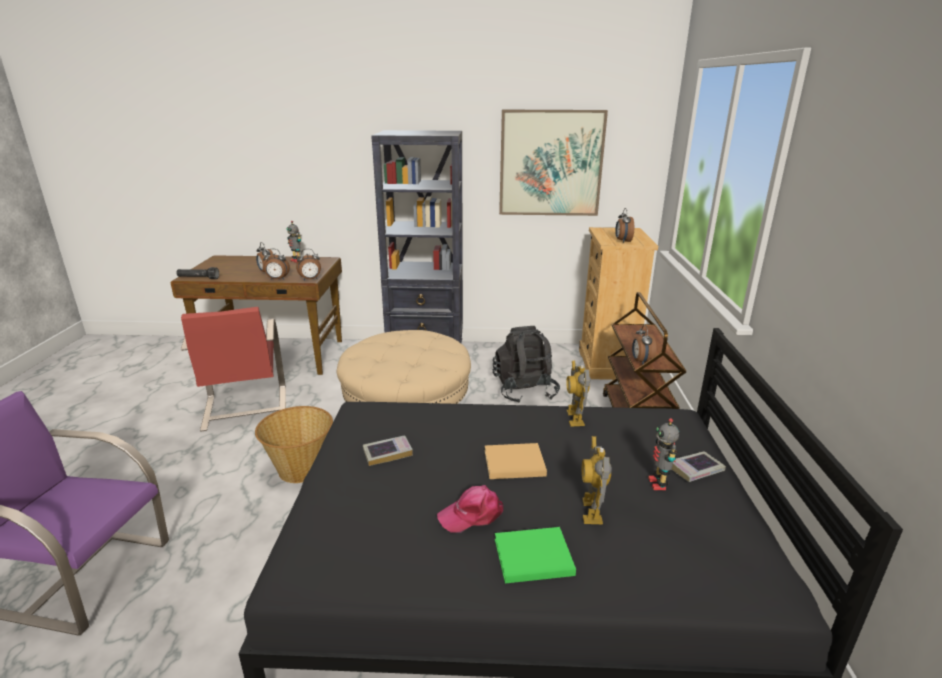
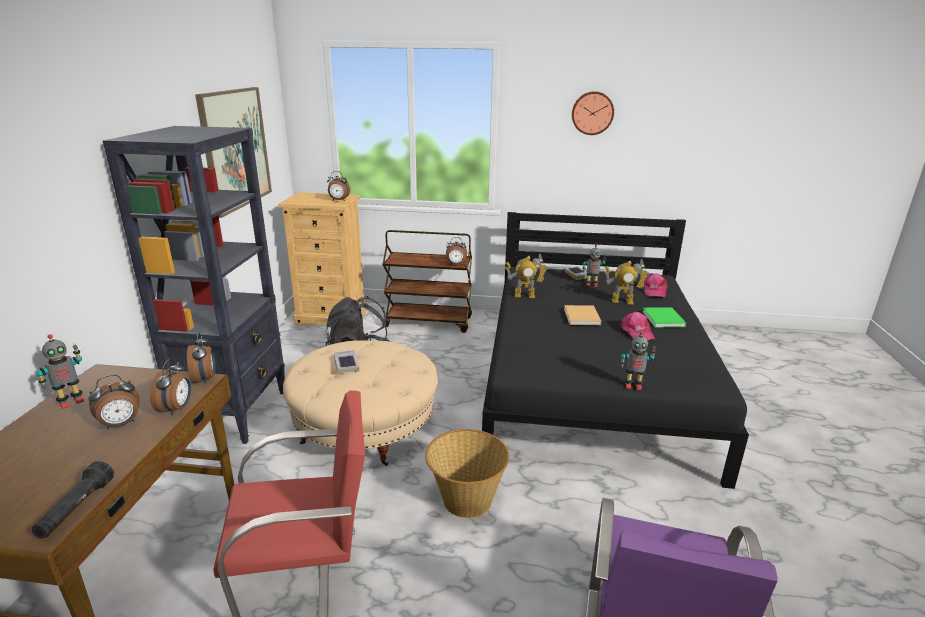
camera: 85 degrees left, 0 degrees up
(313, 491) = (633, 386): none -> toy robot
(387, 453) = (577, 359): book -> book (346, 364)
(669, 563) = (654, 291): none -> pink cap
(880, 196) = (592, 113): none -> wall clock

